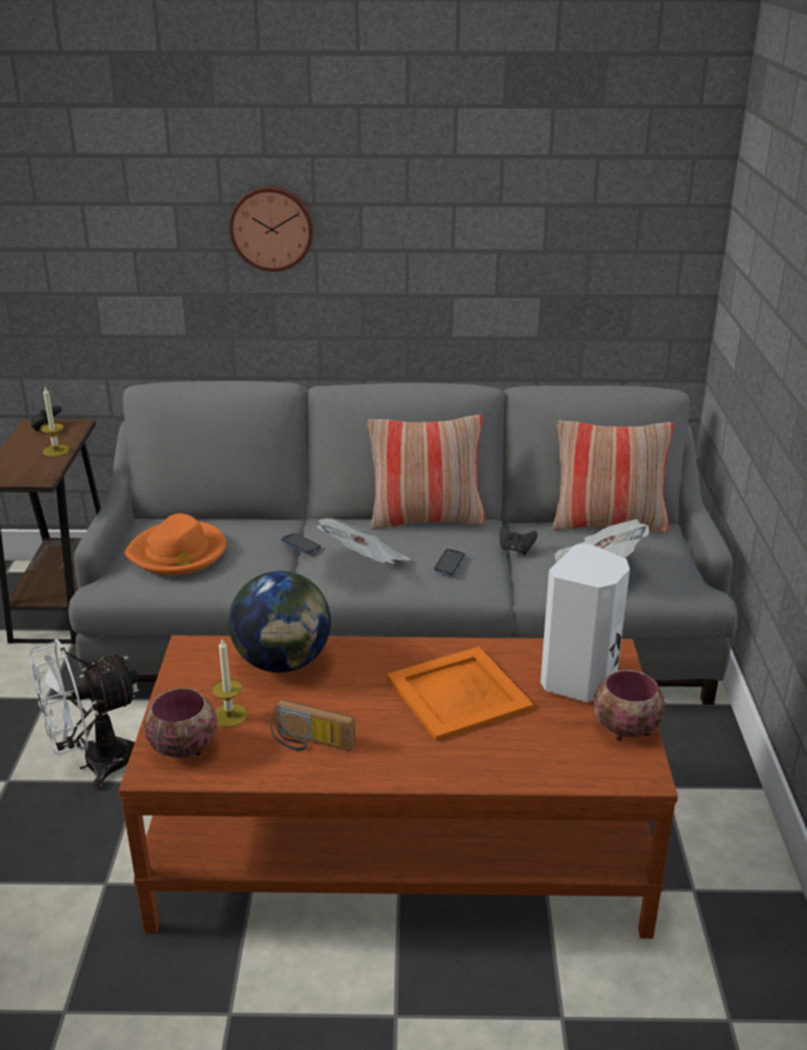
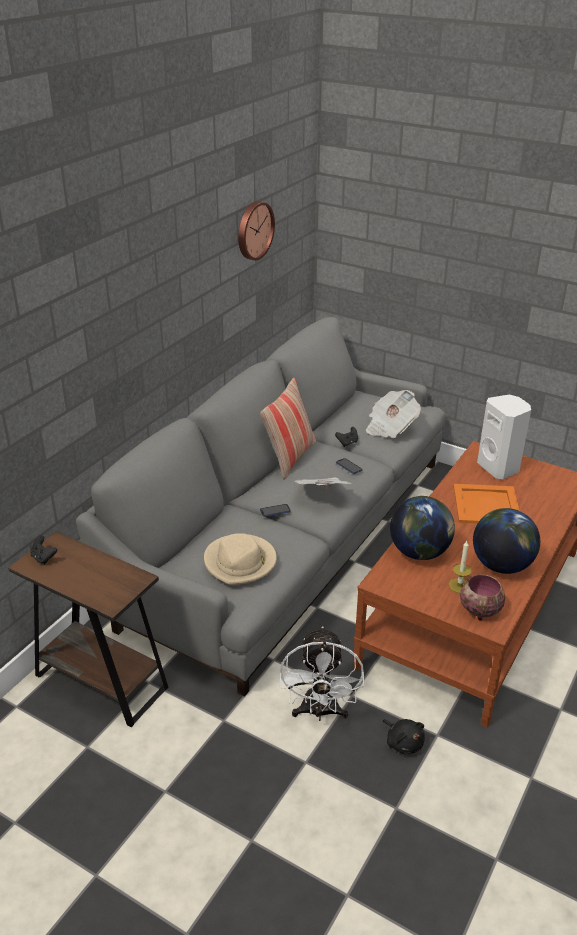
camera: 60 degrees left, 5 degrees up
(56, 450) = (95, 561): candle -> none
(76, 854) = (403, 742): none -> black plush toy
(178, 553) = (240, 562): orange hat -> beige hat
(272, 228) = (141, 315): wall clock -> wall clock (253, 230)
(310, 743) = (501, 565): radio -> globe
(608, 523) = (347, 406): pillow -> none
(625, 729) = (543, 470): bowl -> none

